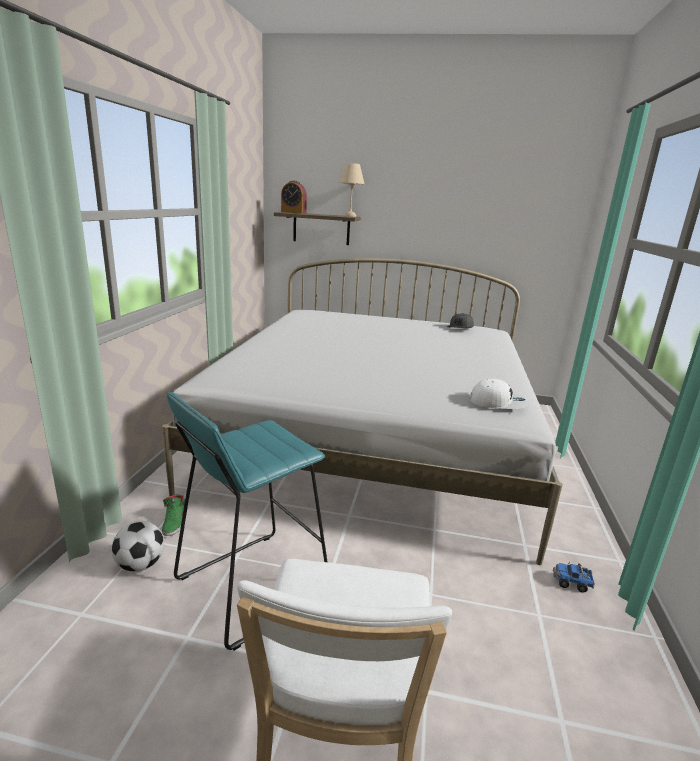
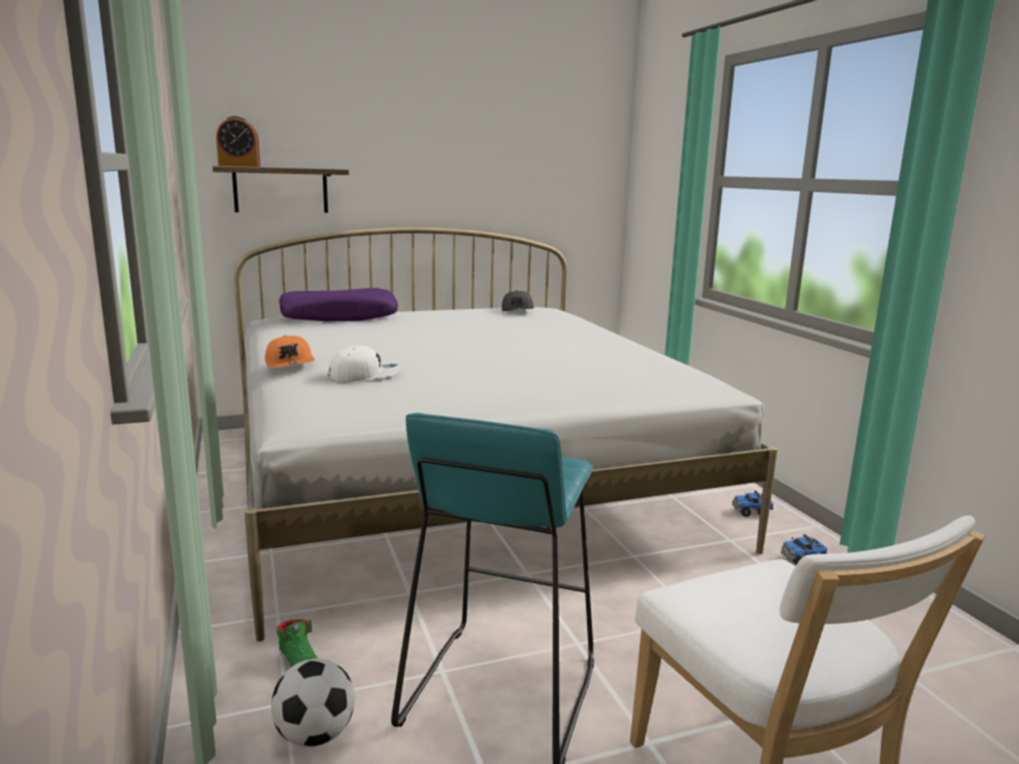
camera: 30 degrees left, 5 degrees down
(257, 342) = (290, 364): none -> orange cap
(336, 315) = (339, 317): none -> purple pillow
(349, 216) = (330, 168): beige table lamp -> none
(497, 402) = (678, 374): white cap -> white cap (364, 374)
(569, 529) = (751, 512): none -> toy truck

